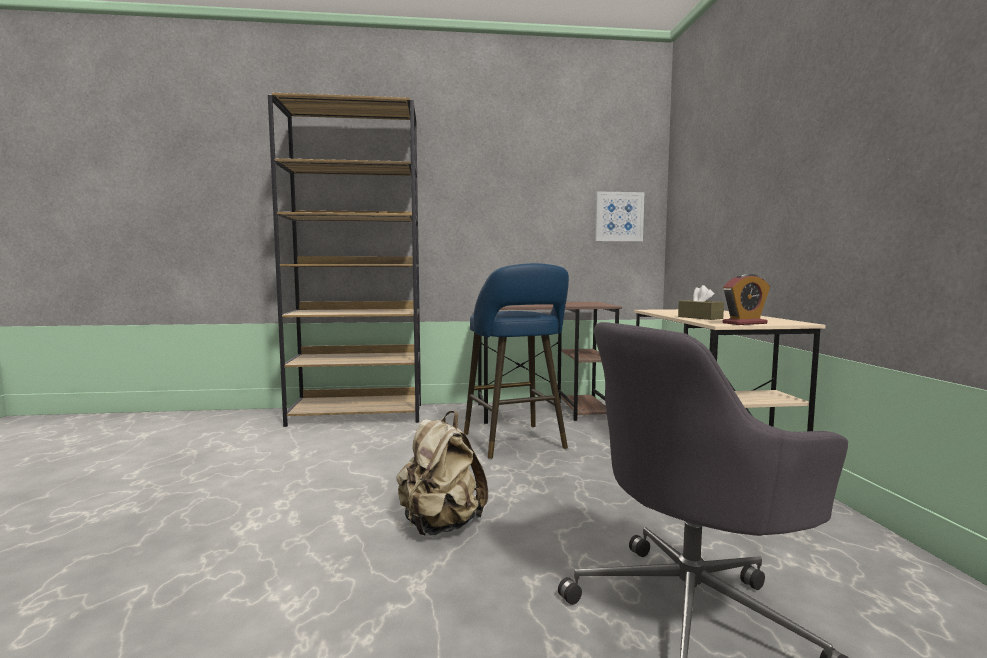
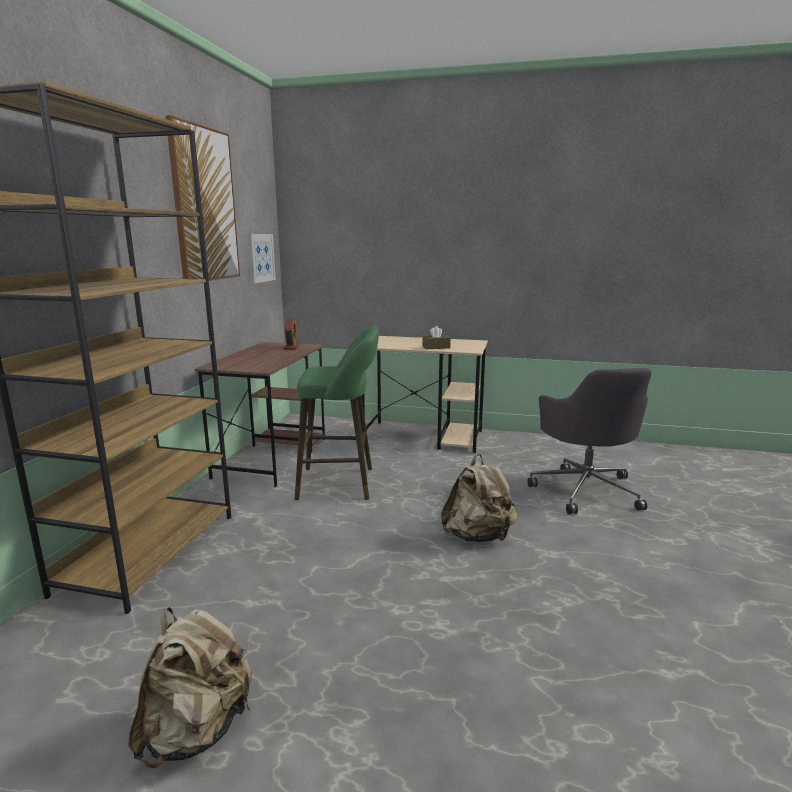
camera: 70 degrees left, 10 degrees up
(159, 466) = (197, 730): none -> beige backpack
(516, 443) = (341, 483): blue stool -> green stool
(525, 166) = (204, 205): none -> picture
(744, 323) = (474, 347): alarm clock -> alarm clock (291, 347)

